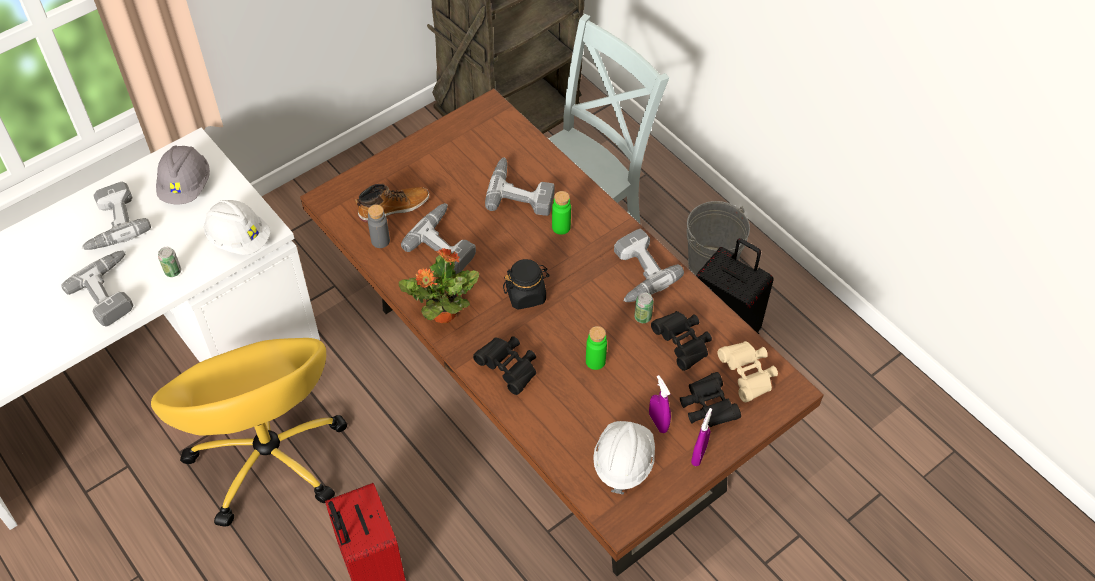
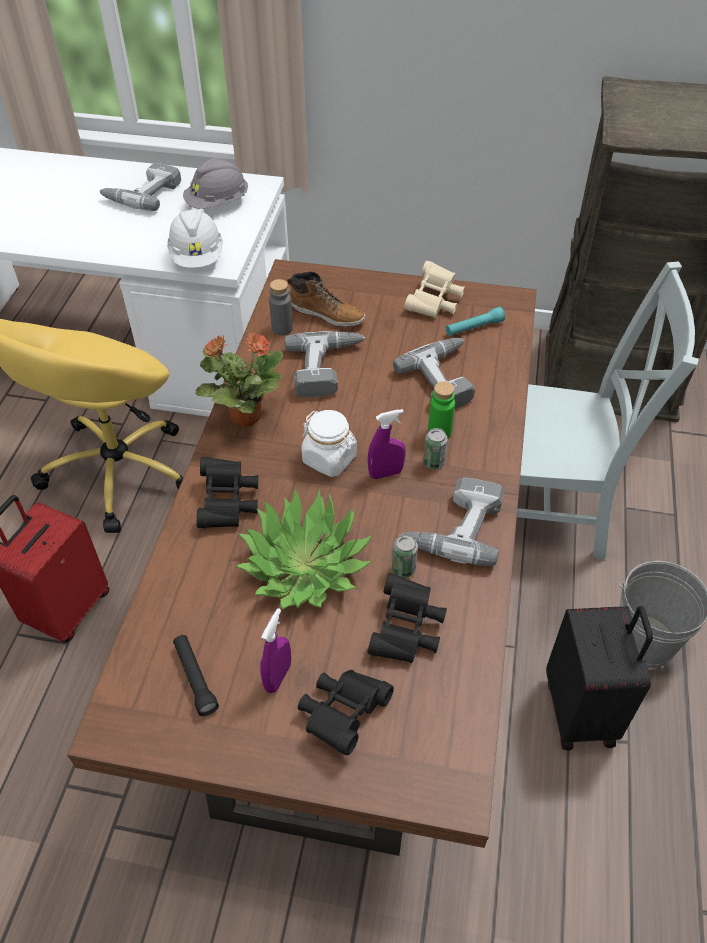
camera: 50 degrees right, 5 degrees down
(111, 291) = (79, 231): power drill -> none
(173, 271) = (129, 246): can -> can (433, 462)
(493, 144) = (474, 328): none -> turquoise flashlight
(526, 295) = (329, 459): black jar -> white jar
(595, 361) = (304, 566): green bottle -> potted plant
(623, 462) = (195, 678): white hard hat -> black flashlight
(698, 455) = (268, 750): purple spray bottle -> purple spray bottle (385, 473)
(748, 375) = (429, 726): beige binoculars -> beige binoculars (434, 302)

